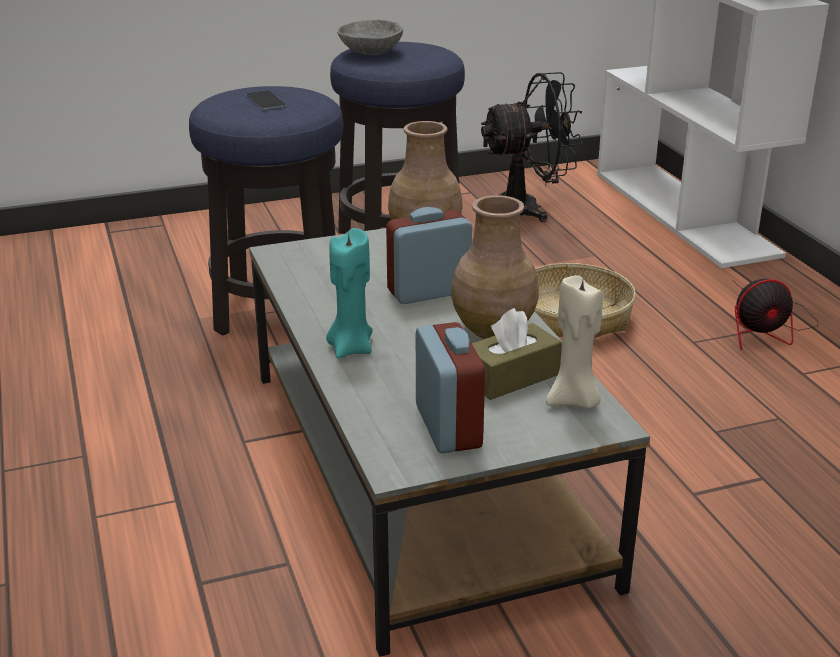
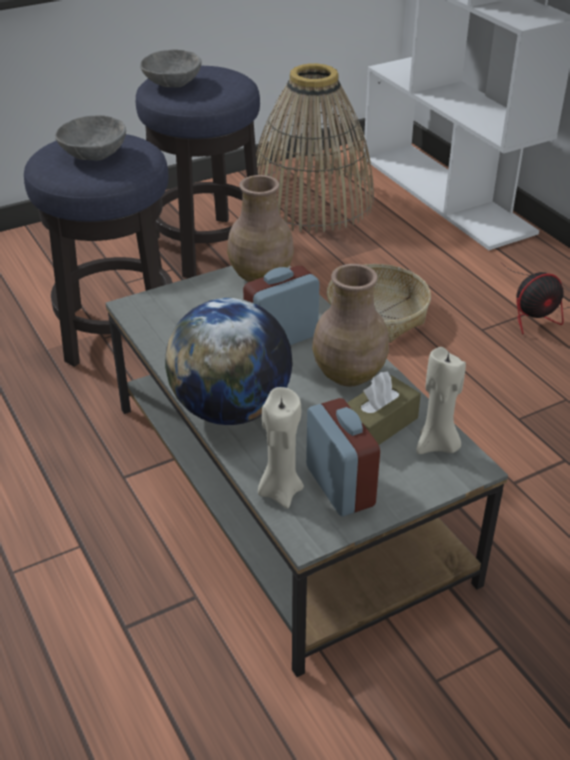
camera: 10 degrees left, 10 degrees up
(265, 101) = (94, 154): phone -> grey bowl
(351, 348) = (231, 409): turquoise candle -> globe
(378, 424) = (280, 491): none -> beige candle
(527, 208) = (311, 201): black fan -> basket

